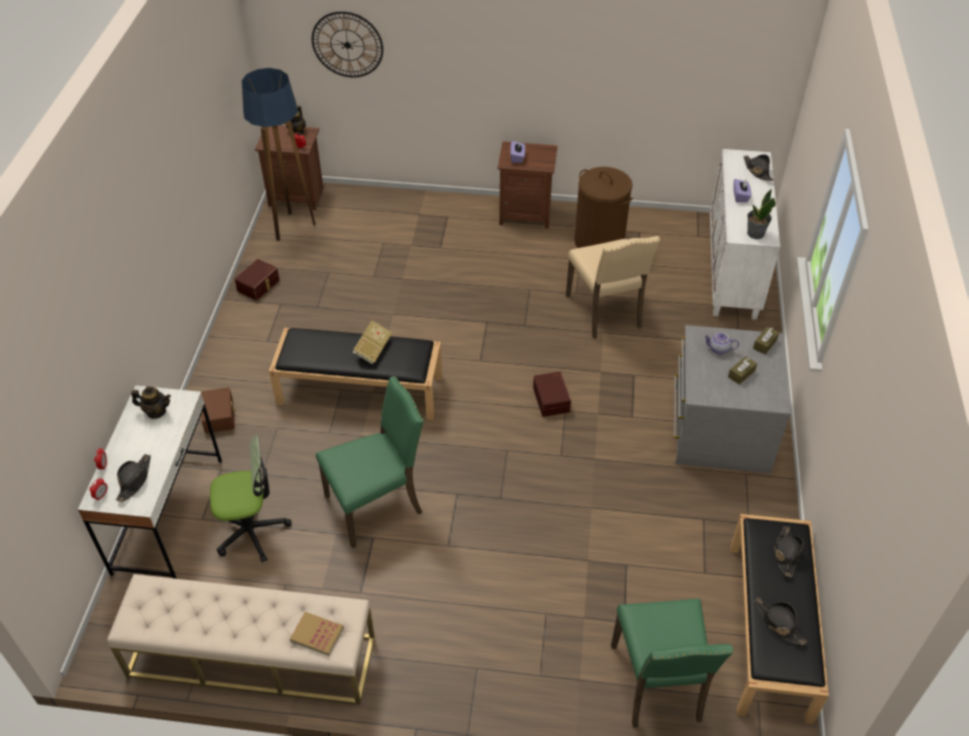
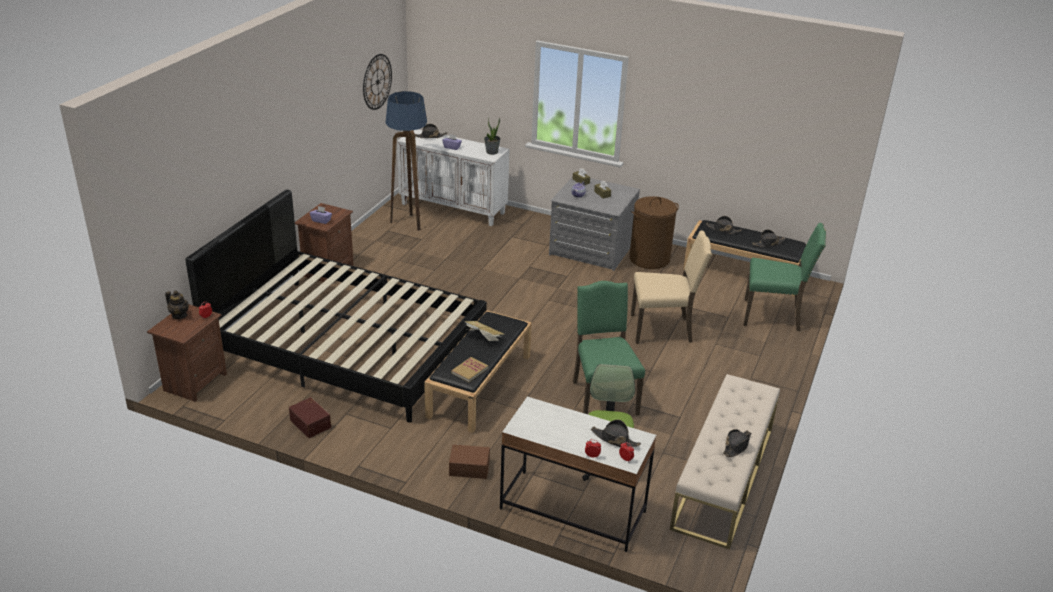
camera: 75 degrees left, 15 degrees down
(156, 412) = (540, 422): teapot -> none
(208, 625) = (736, 446): none -> black hat
(291, 228) = (242, 392): floor lamp -> floor lamp (409, 223)
(317, 634) = (753, 397): book -> book (469, 370)
(347, 45) = (192, 202): wall clock -> wall clock (377, 82)
(393, 270) = (347, 345): none -> black bed
(552, 399) = (535, 302): brown storage box -> none
(599, 241) = (385, 248): brown laundry basket -> brown laundry basket (649, 259)
(606, 312) = (462, 262): beige chair -> beige chair (663, 329)

